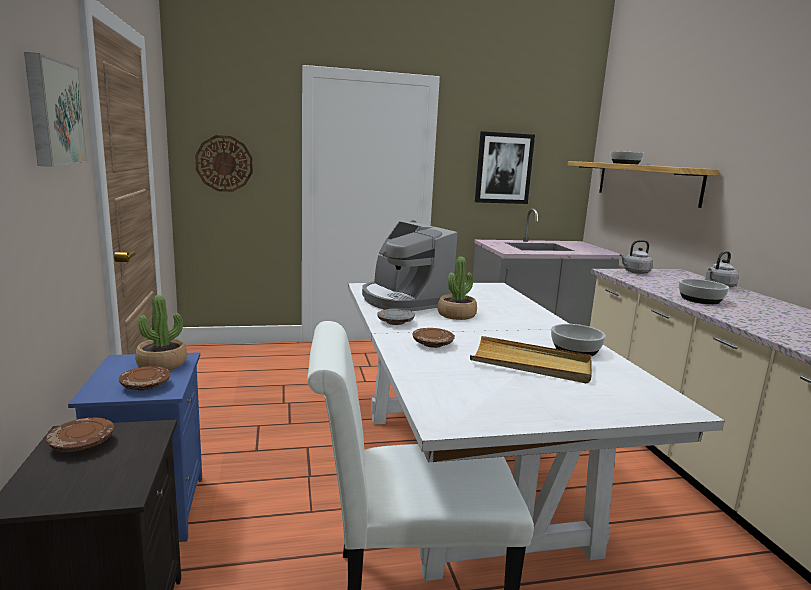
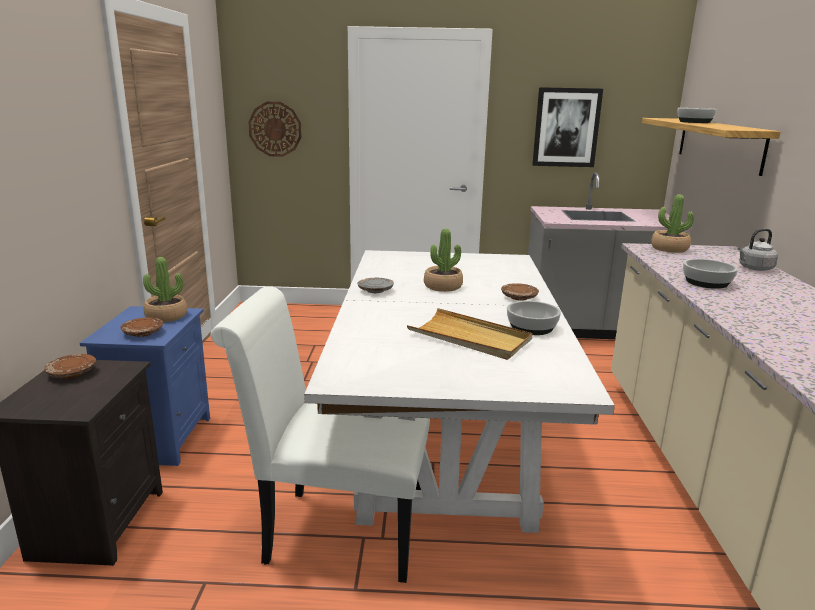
camera: 15 degrees right, 5 degrees up
(52, 113) = (65, 104): picture -> none
(404, 300) = (404, 269): coffee machine -> none
(433, 344) = (392, 313): brown plate -> brown plate (519, 297)
(635, 272) = (669, 249): grey kettle -> potted plant

